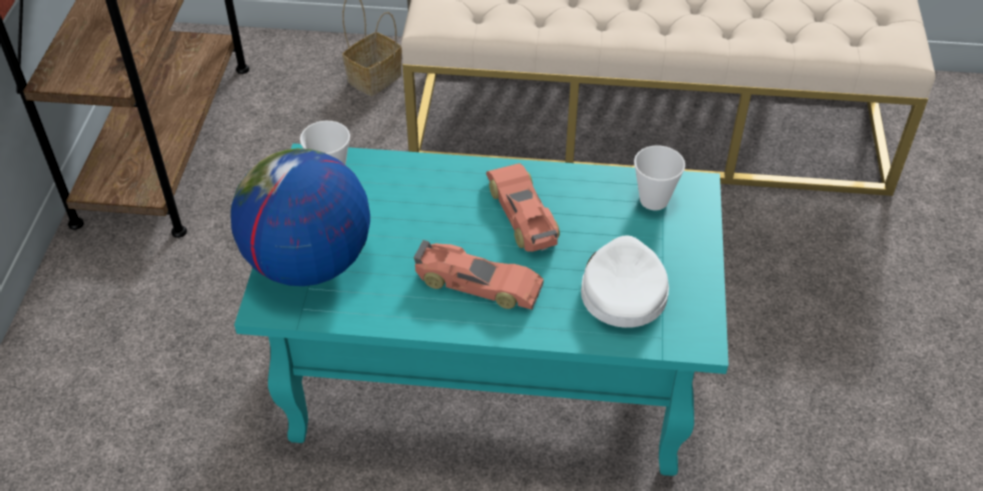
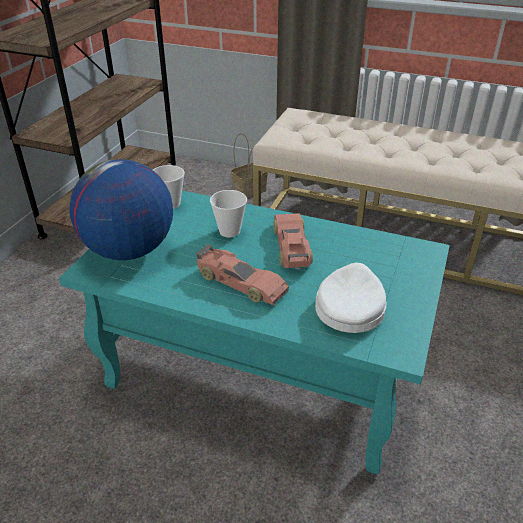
camera: 15 degrees right, 10 degrees down
(654, 200) = (393, 253): cup -> cup (229, 231)

